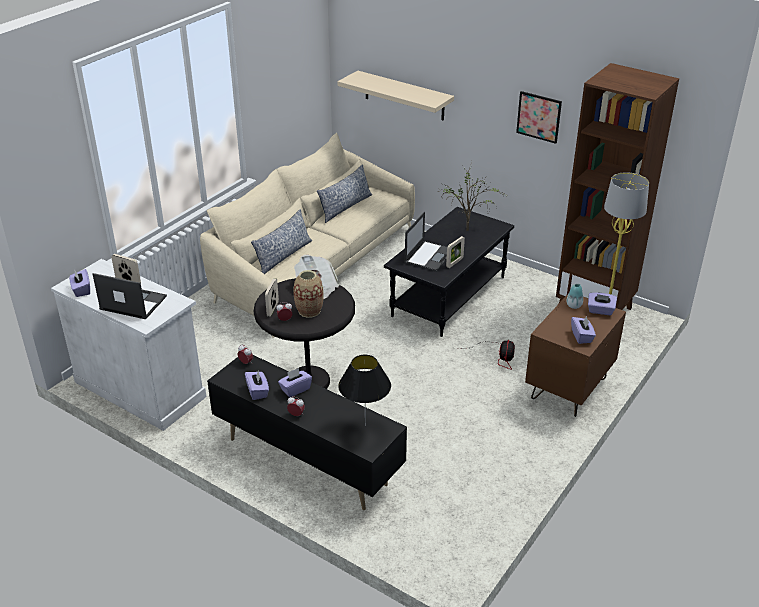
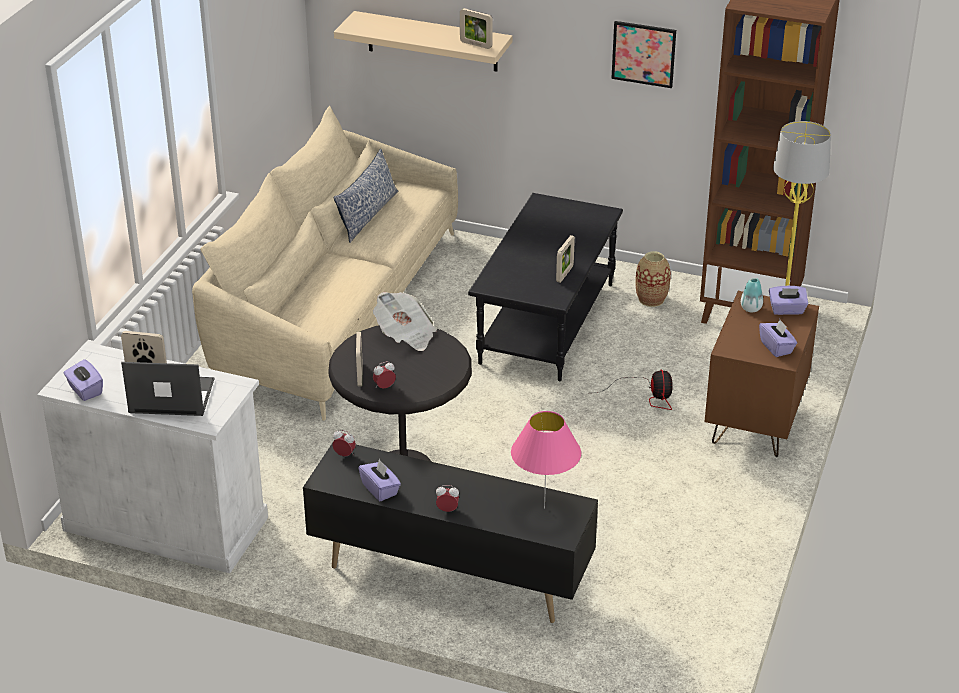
camera: 15 degrees left, 0 degrees up
(283, 256) = (312, 300): pillow -> none
(295, 389) = (429, 478): purple tissue box -> none
(309, 311) = (411, 370): vase -> vase (651, 299)
(365, 426) = (544, 508): black table lamp -> pink table lamp
(426, 99) = (476, 44): none -> picture frame
(429, 256) = (526, 270): laptop -> none
(469, 231) = (565, 226): potted plant -> none

